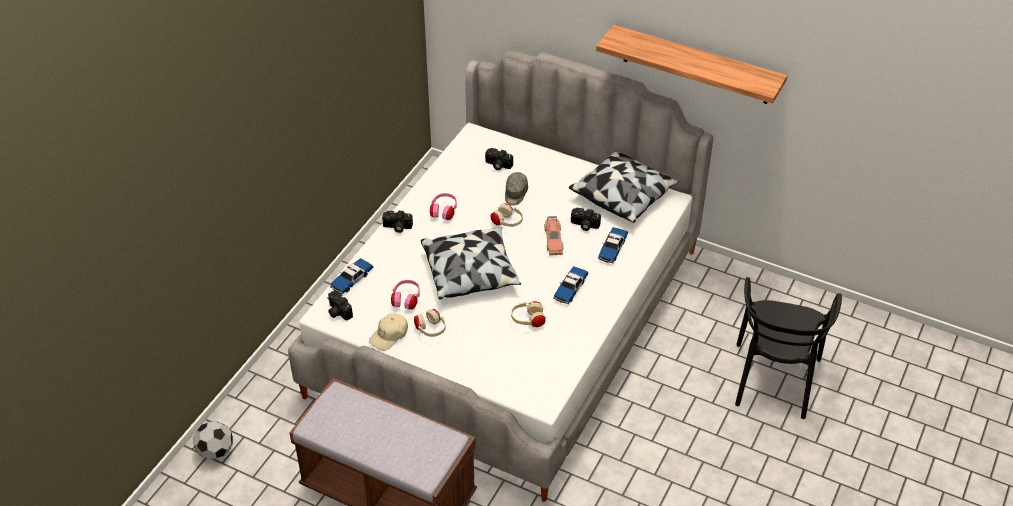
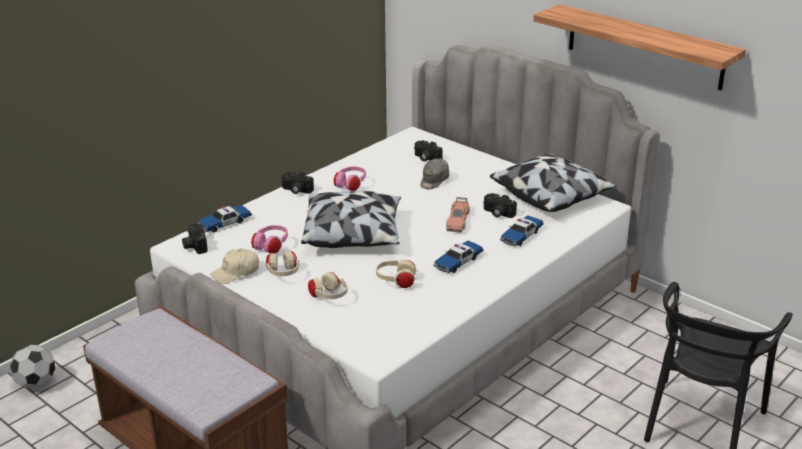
camera: 15 degrees right, 15 degrees down
(507, 223) = (413, 201): beige headphones -> beige headphones (328, 297)

